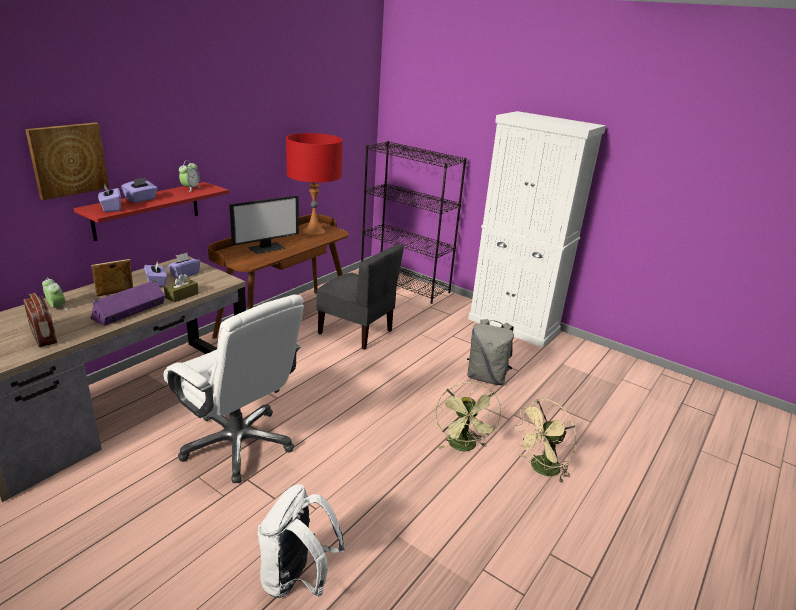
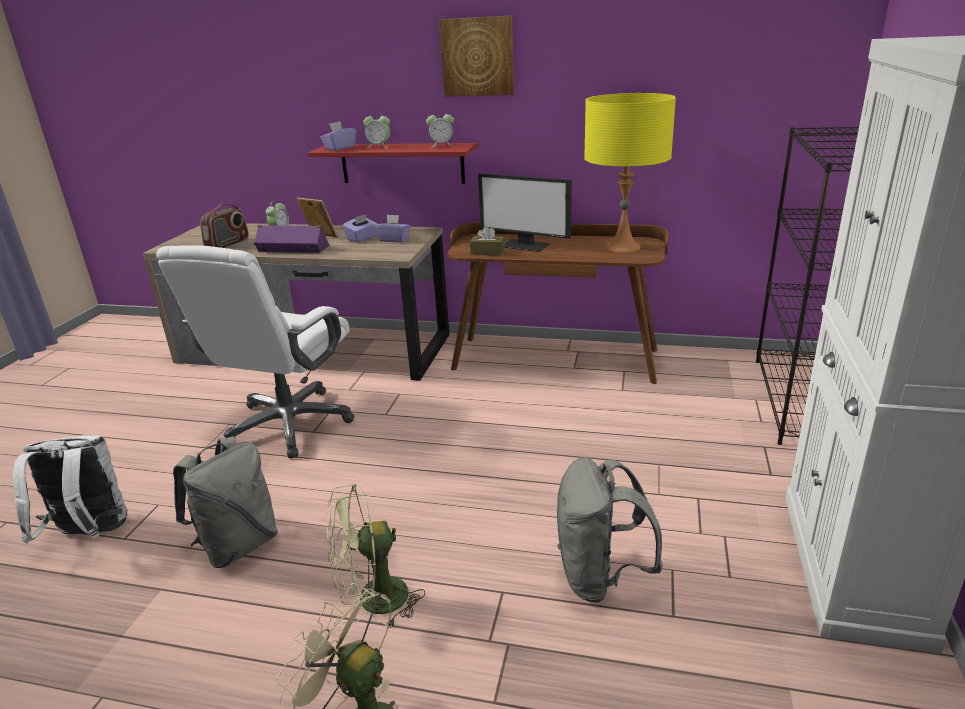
camera: 70 degrees right, 0 degrees up
(68, 160) = (323, 94): picture -> picture (477, 57)
(141, 199) = (379, 146): purple tissue box -> alarm clock
(182, 295) = (343, 253): brown tissue box -> brown tissue box (487, 252)
(314, 231) = (623, 247): red table lamp -> yellow table lamp
(356, 332) = (591, 411): grey chair -> none
(376, 492) = (238, 545): none -> grey backpack

